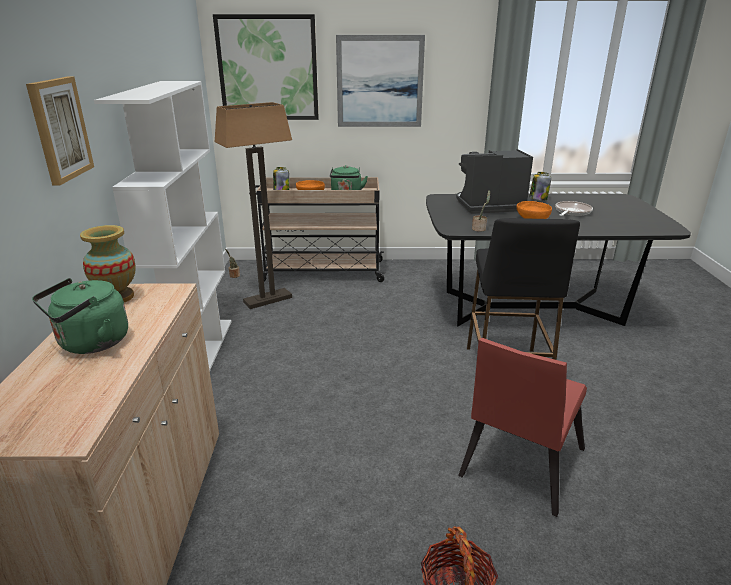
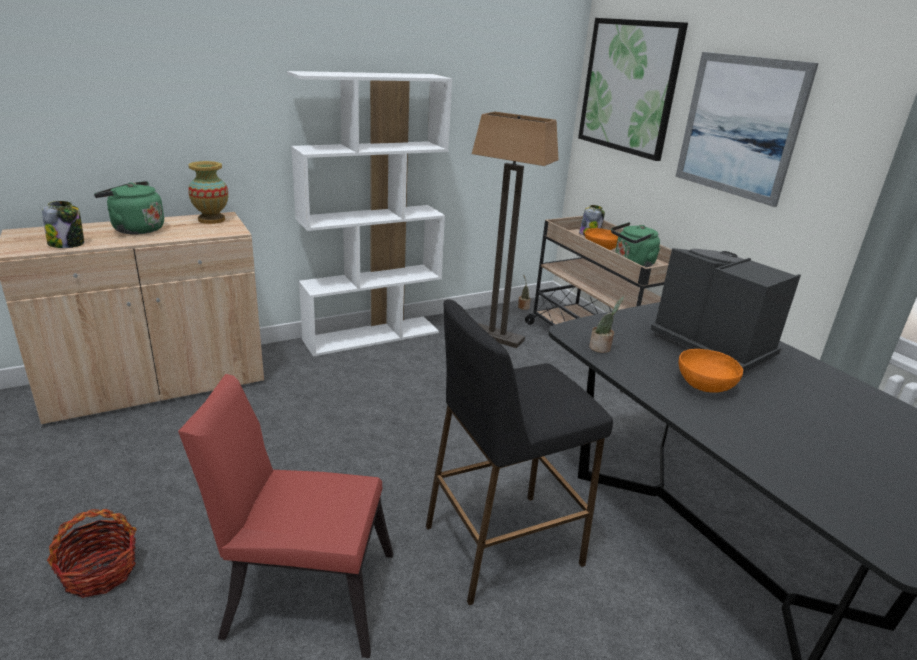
camera: 60 degrees right, 0 degrees up
(59, 129) = (231, 85): picture -> none
(538, 198) = (827, 382): jar -> jar (67, 244)
(571, 212) = (808, 420): frying pan -> none

